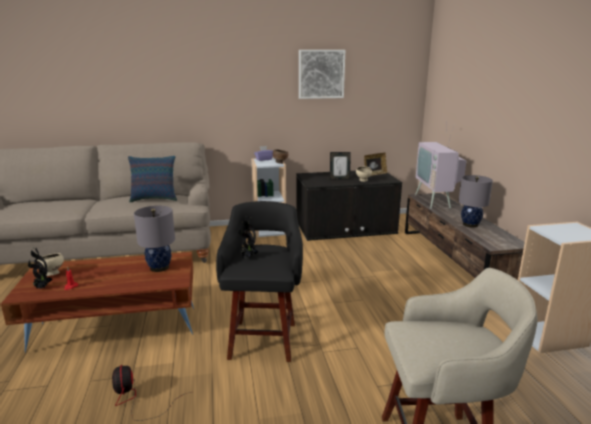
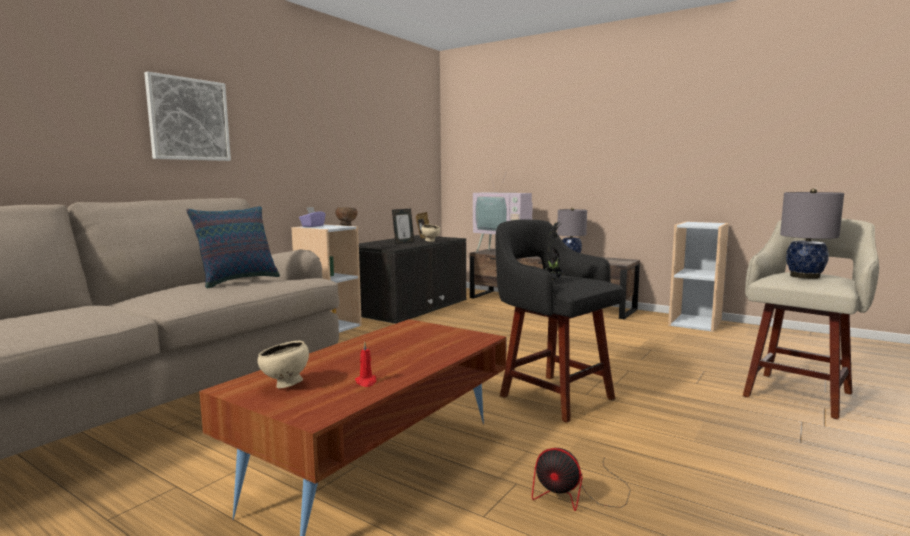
camera: 45 degrees left, 10 degrees down
(42, 287) = (323, 398): potted plant -> none
(159, 267) = (421, 336): grey table lamp -> grey table lamp (805, 276)
(321, 74) = (357, 116): picture -> picture (188, 119)

